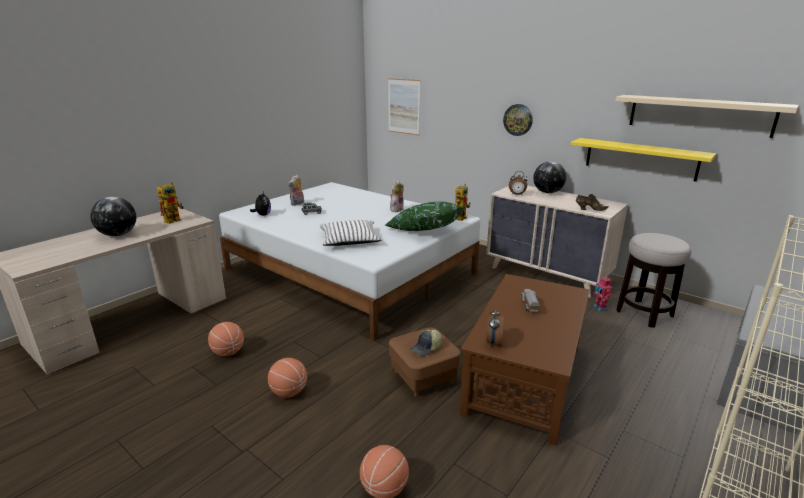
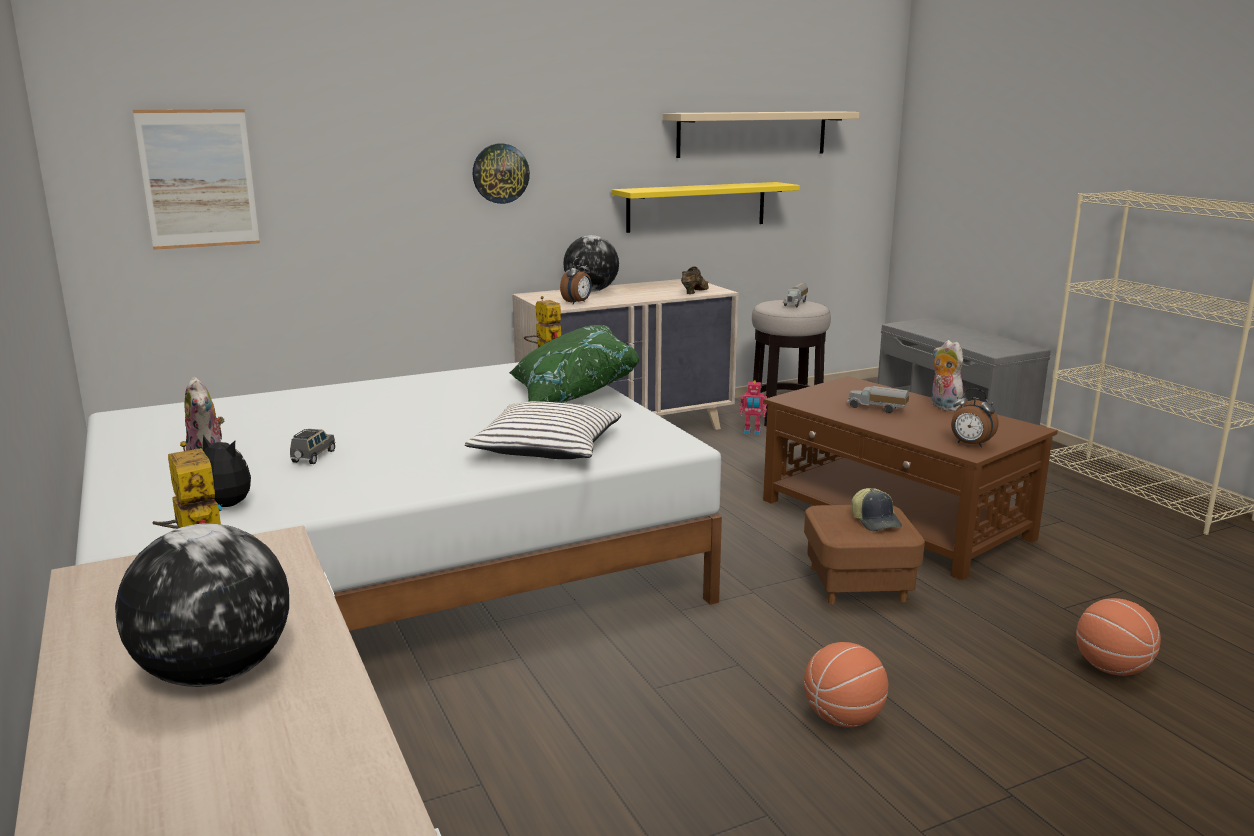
camera: 65 degrees left, 5 degrees down
(228, 352) = (636, 785): basketball -> none
(396, 209) = (428, 393): plush toy -> plush toy (943, 407)
(664, 240) = (796, 303): none -> toy truck

